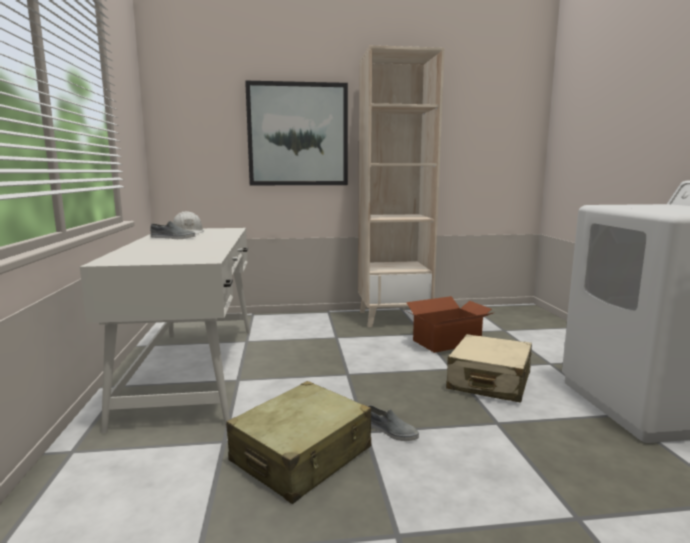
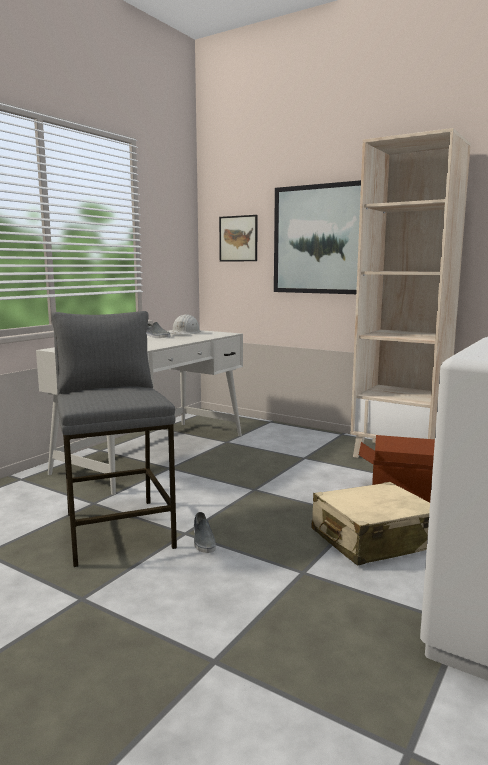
camera: 40 degrees right, 0 degrees up
(200, 130) = (238, 238): none -> picture
(302, 455) = (118, 530): beige suitcase -> grey stool

